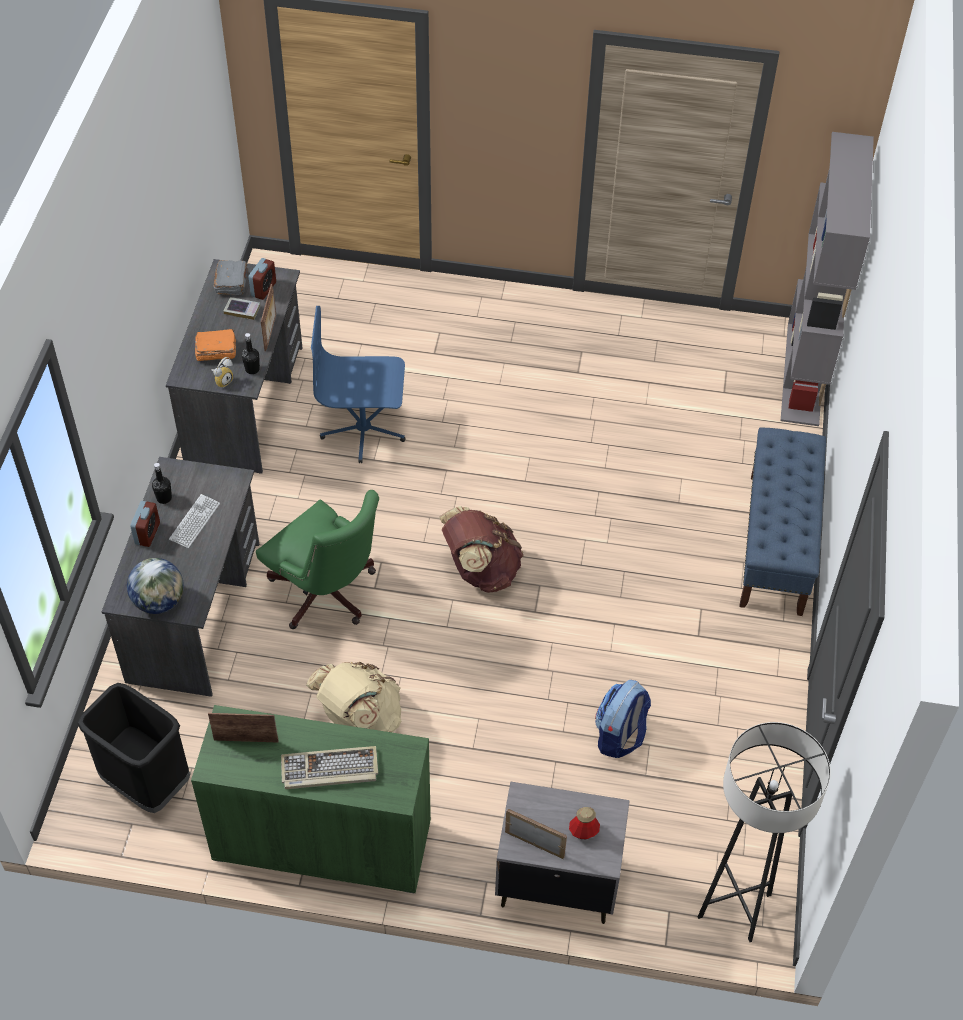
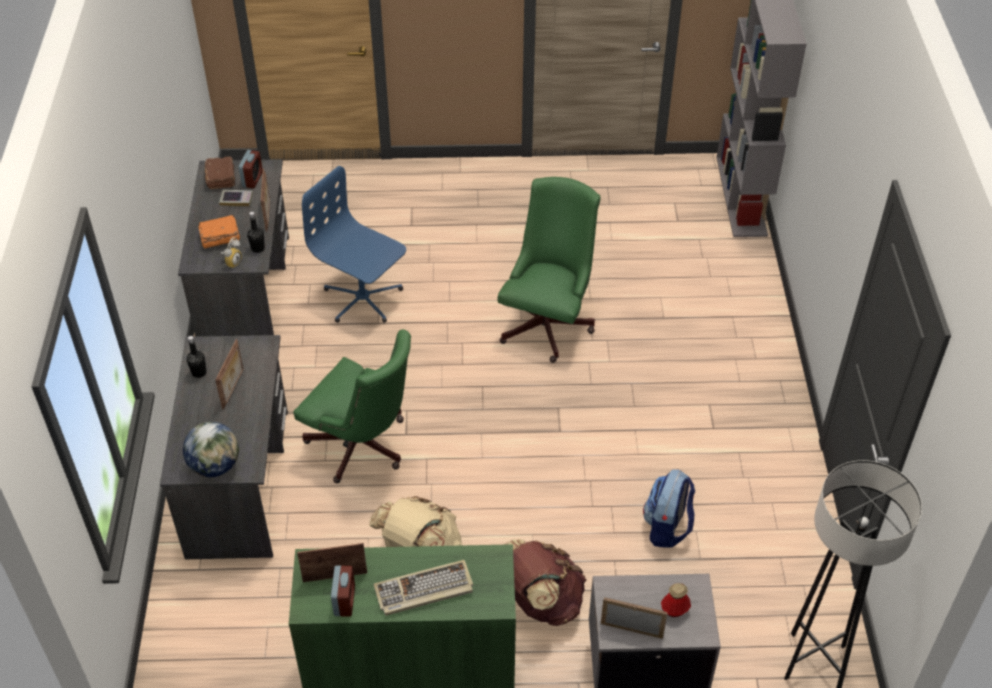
camera: 10 degrees left, 5 degrees down
(145, 783) = (225, 649): black trash can -> none
(147, 533) = (190, 406): alarm clock -> alarm clock (344, 601)
(195, 522) = (234, 389): keyboard -> picture frame
(232, 283) = (221, 178): grey book -> brown book
(364, 430) = (362, 299): blue office chair -> blue office chair turned 45 degrees clockwise
(480, 570) = (500, 403): brown backpack -> brown backpack (541, 602)
(553, 488) = (548, 322): none -> green office chair
(776, 544) = (759, 339): blue bench -> none

